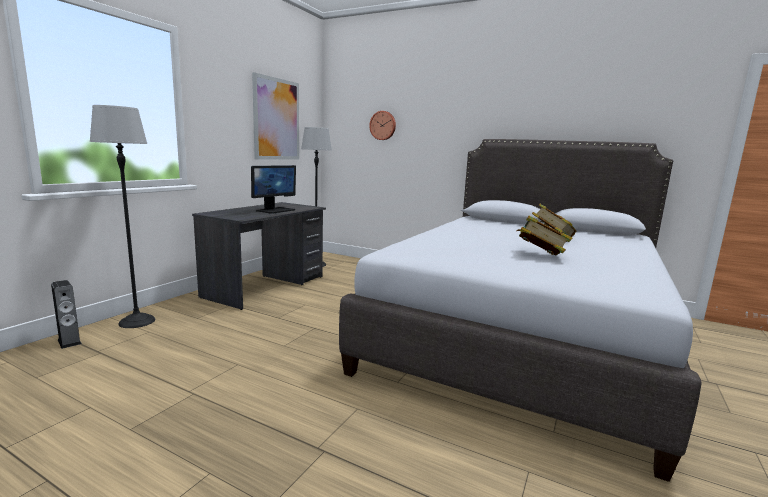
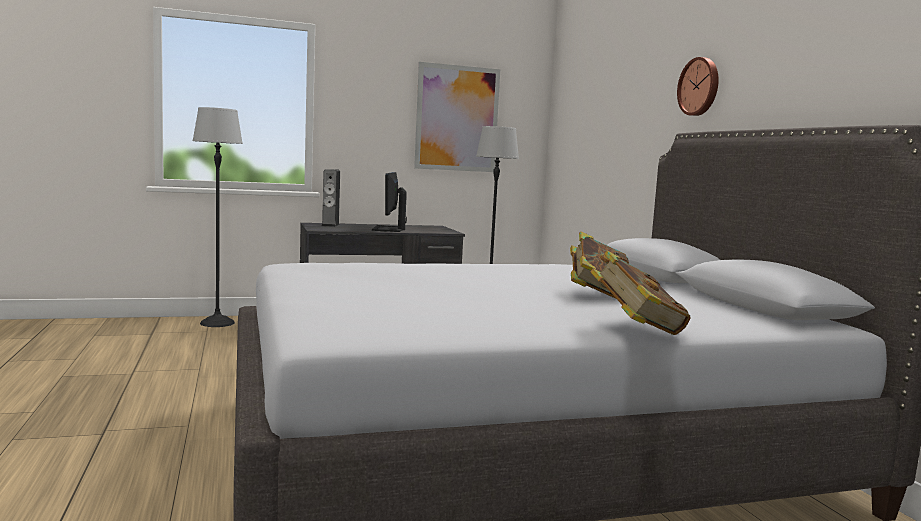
camera: 45 degrees right, 5 degrees down
(69, 342) = (153, 323): speaker -> speaker (330, 225)
(275, 210) = (389, 229): monitor -> monitor turned 105 degrees clockwise
(383, 125) = (597, 120): wall clock -> wall clock (700, 87)
(539, 256) = (442, 297): book -> book (636, 329)

